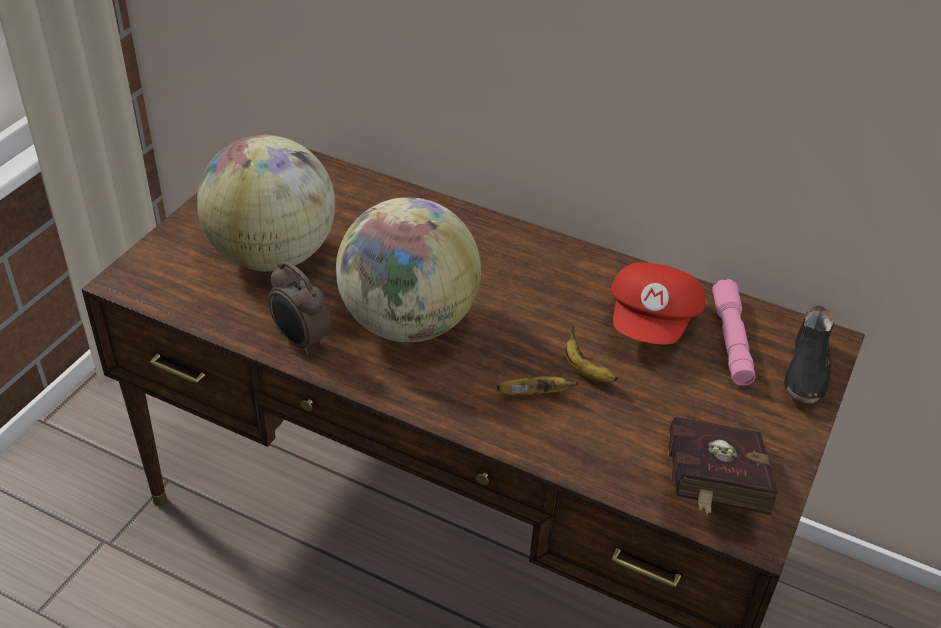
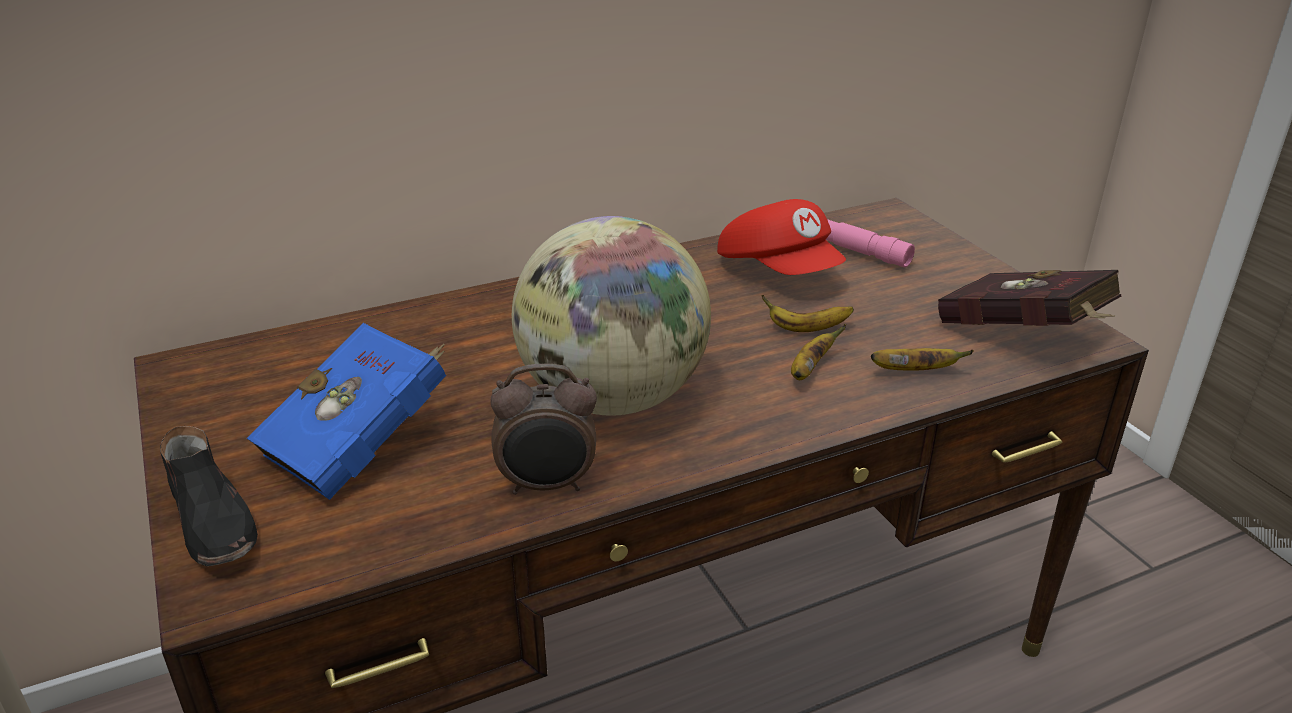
camera: 50 degrees left, 10 degrees down
(272, 255) = (364, 443): globe -> blue book
(590, 448) = (914, 371): none -> banana
(807, 372) = (917, 235): black shoe -> black shoe (214, 522)

